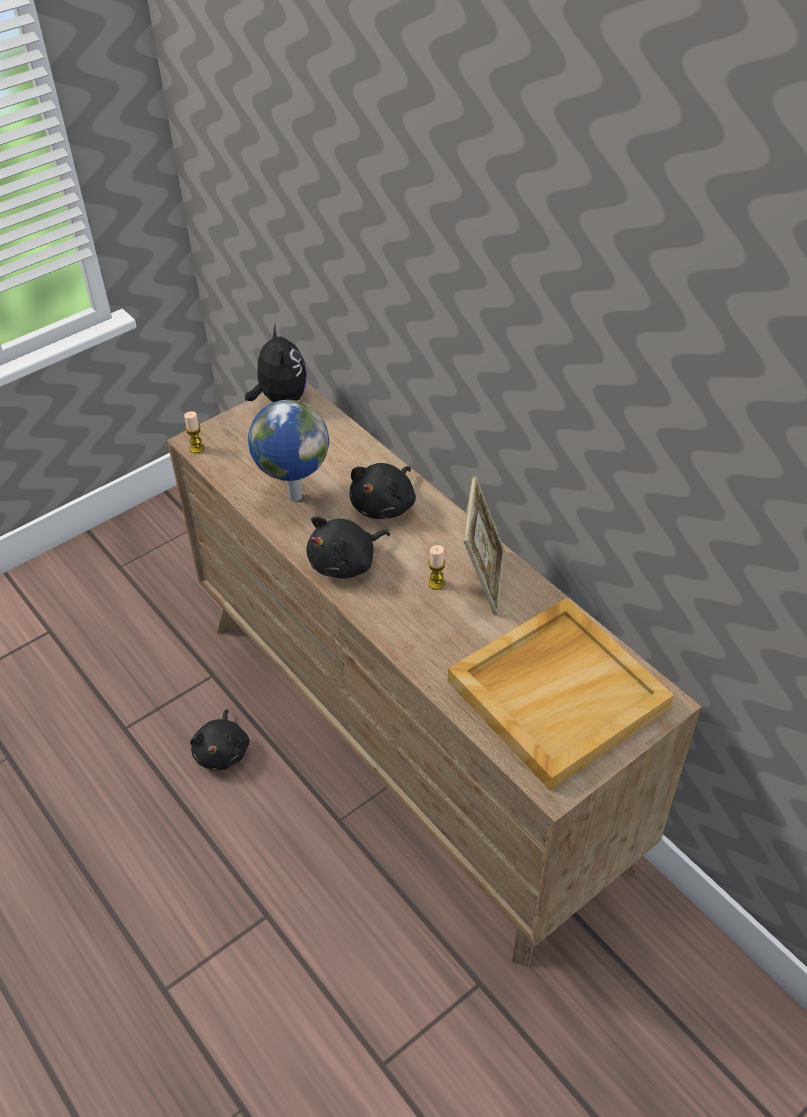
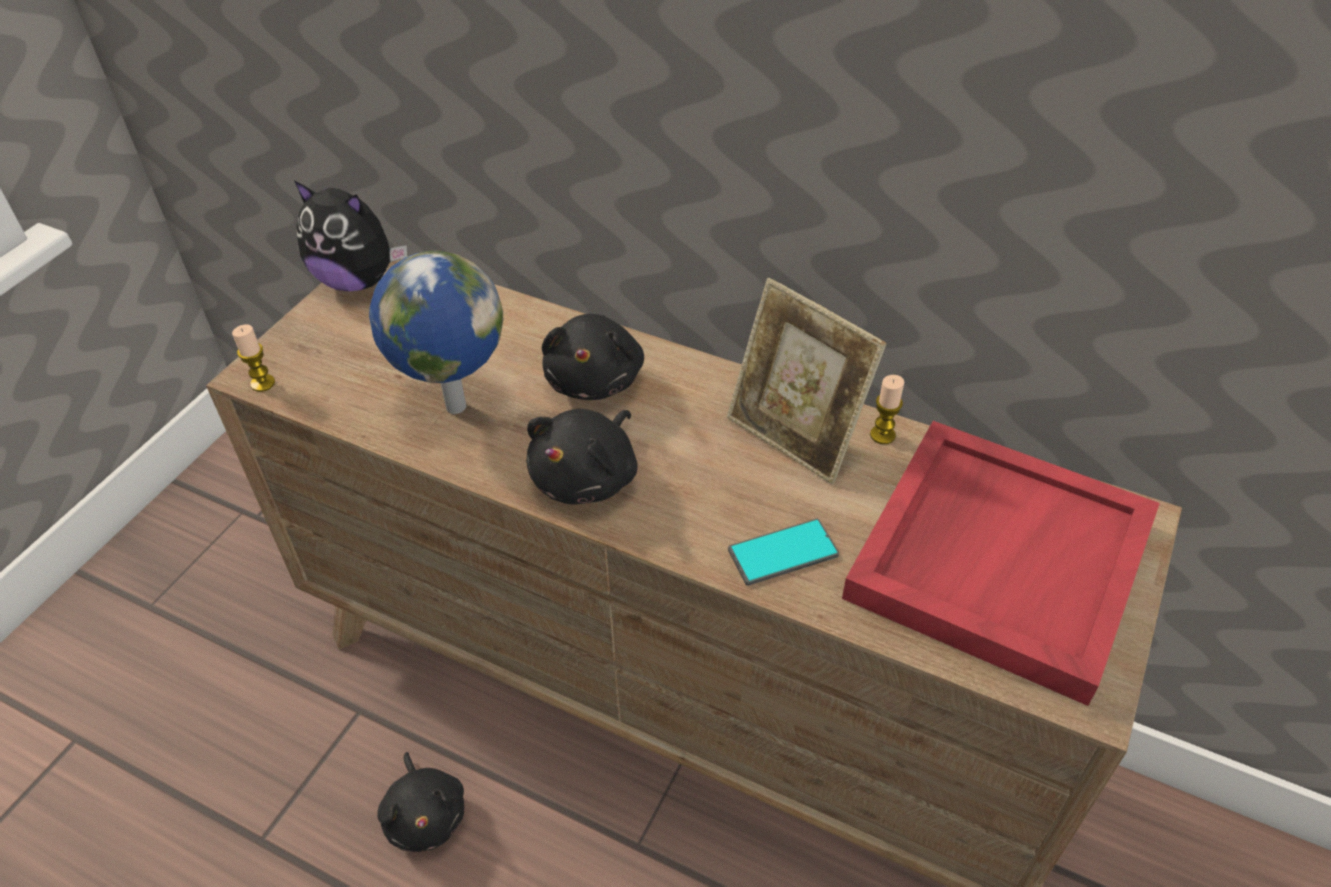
camera: 25 degrees left, 0 degrees up
(281, 399) = (358, 280): plush toy -> plush toy turned 150 degrees clockwise
(430, 645) = (783, 553): none -> phone
(436, 583) = (734, 462): candle -> candle (882, 435)
(483, 580) = (795, 437): picture frame -> picture frame turned 150 degrees clockwise
(558, 693) = (998, 557): beige tray -> red tray

